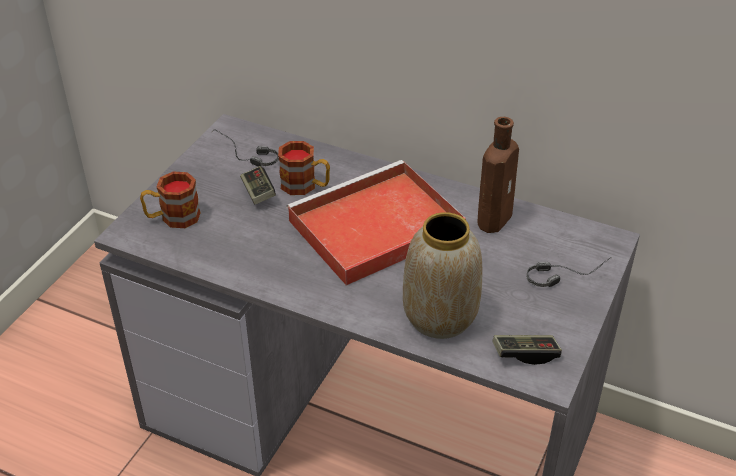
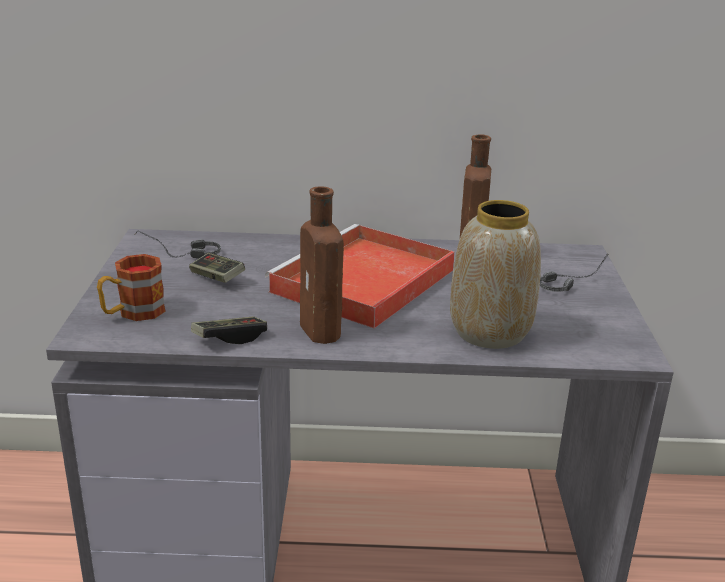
camera: 25 degrees left, 15 degrees down
(301, 278) = (322, 332): none -> brown bottle
(305, 186) = (264, 265): mug -> none
(525, 354) = (595, 341): game controller -> game controller (229, 338)

